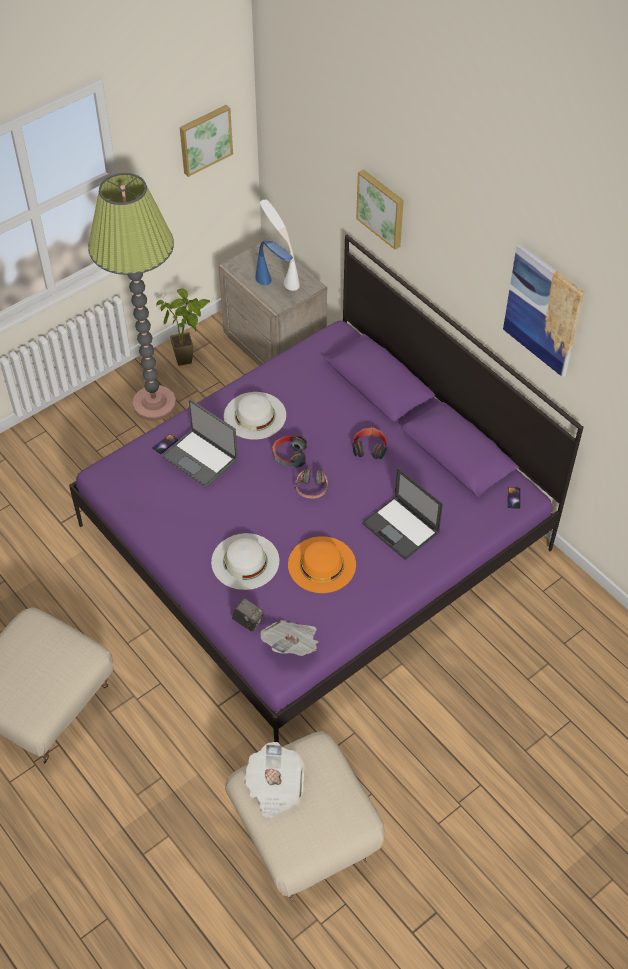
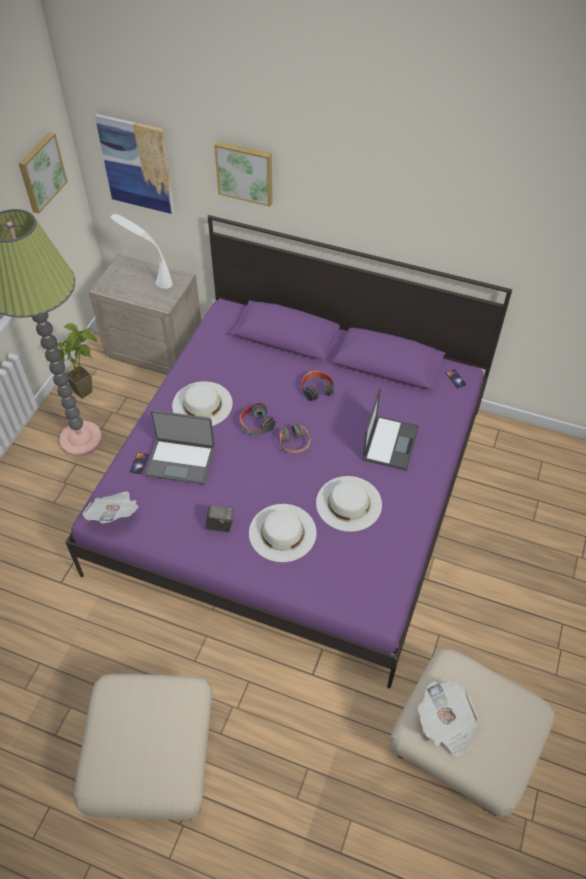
camera: 30 degrees left, 0 degrees up
(248, 622) = (323, 585): camera -> camera (220, 525)
(274, 292) = (154, 295): blue table lamp -> none
(292, 645) = (375, 586): newspaper -> newspaper (114, 514)
(322, 564) = (349, 503): orange hat -> white hat
(401, 528) = (390, 442): laptop -> laptop turned 90 degrees counterclockwise
(543, 310) = (454, 196): picture -> picture (137, 164)

